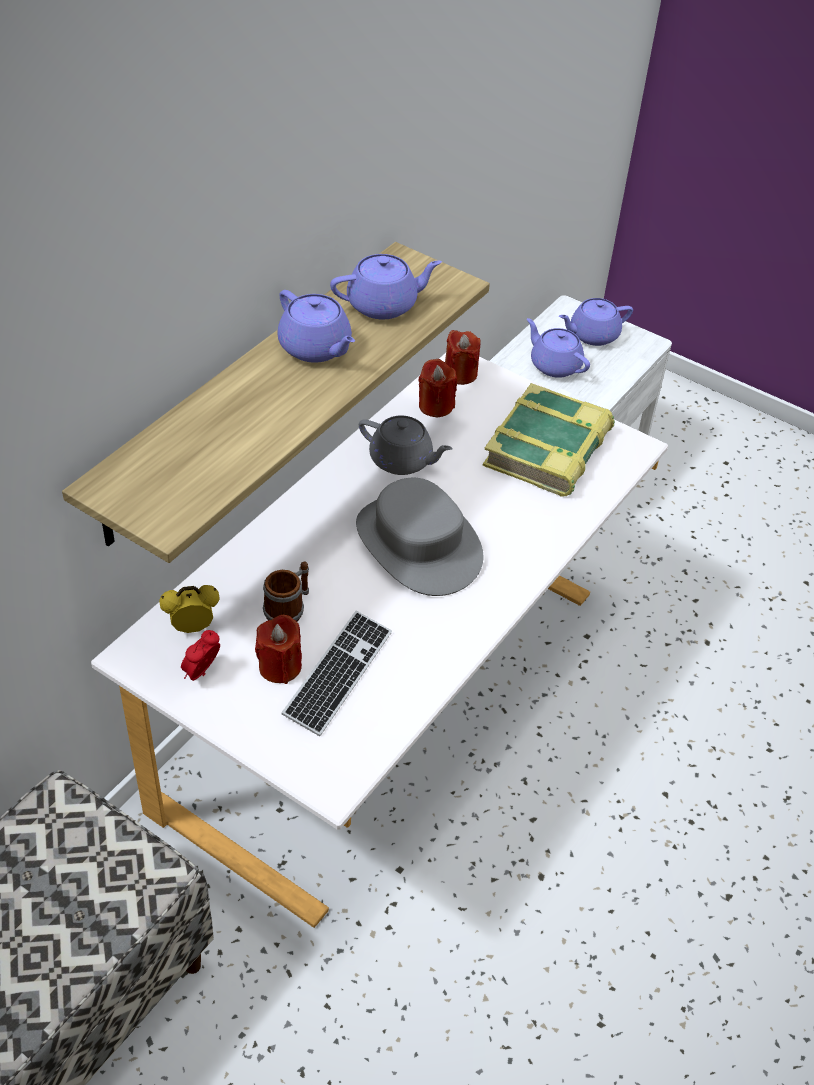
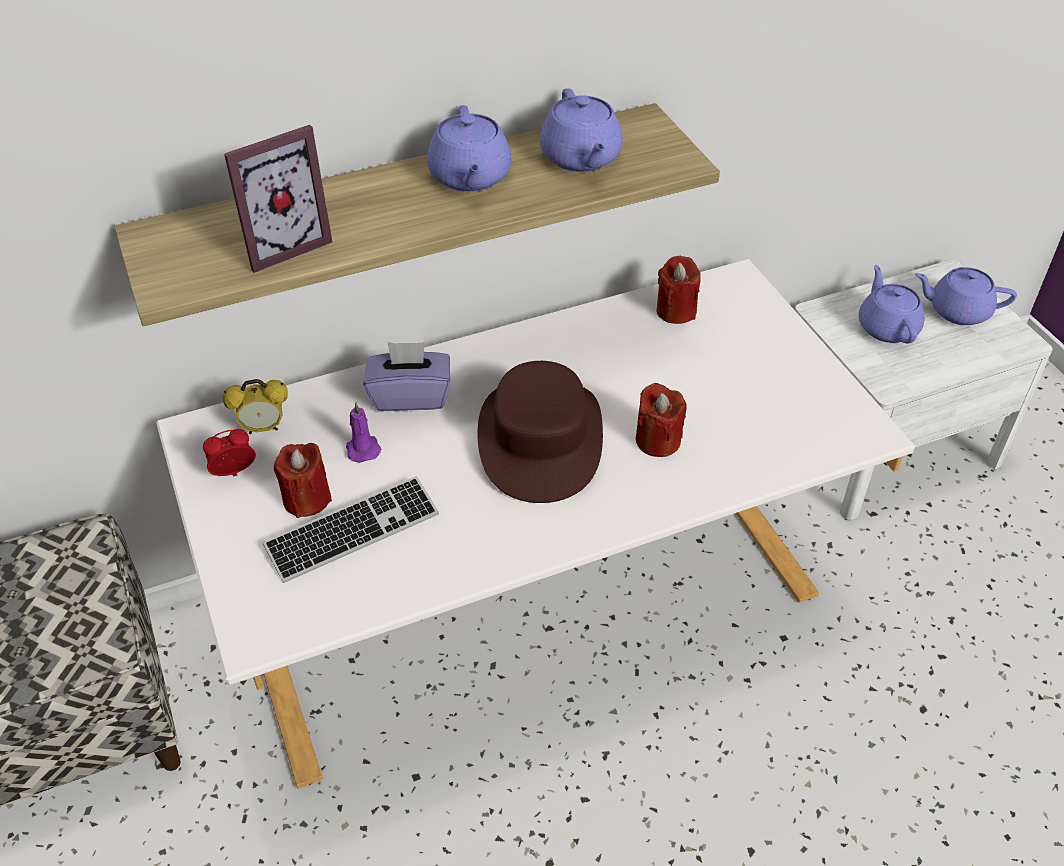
camera: 35 degrees right, 0 degrees up
(192, 628) = (263, 428): alarm clock -> alarm clock turned 150 degrees clockwise
(224, 454) = (282, 244): none -> picture frame
(289, 609) = (362, 448): mug -> purple candle
(290, 552) = (410, 396): none -> purple tissue box
(384, 305) = (581, 158): purple teapot -> purple teapot turned 60 degrees clockwise
(402, 461) = (595, 351): grey teapot -> none
(417, 544) = (540, 439): grey hat -> brown hat
(460, 374) = (729, 288): red candle -> red candle (658, 440)
(549, 450) = (764, 399): book -> none

